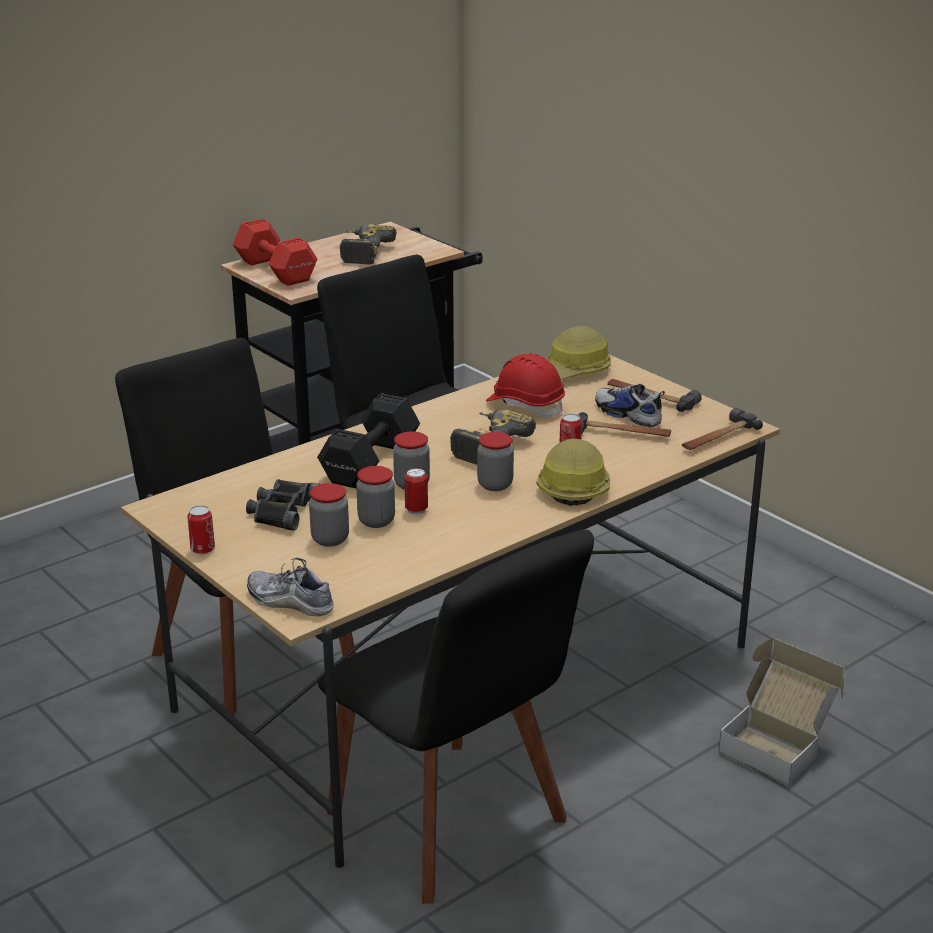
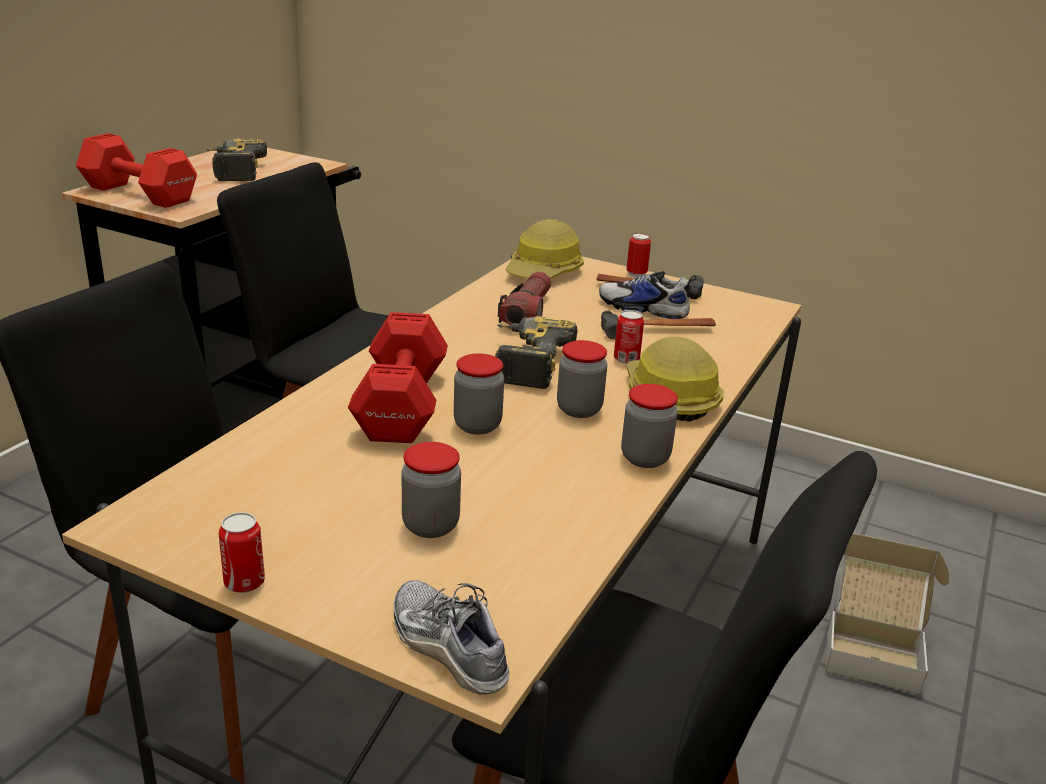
camera: 25 degrees left, 0 degrees up
(282, 511) = (329, 494): black binoculars -> none
(290, 601) = (448, 648): shoe -> shoe turned 45 degrees clockwise
(373, 461) = (403, 403): black dumbbell -> red dumbbell
(376, 521) = (473, 485): jar -> jar (645, 458)
(416, 510) = (513, 460): can -> can (636, 274)
(525, 405) = (527, 312): red hard hat -> flashlight
(718, 438) = (757, 321): hammer -> none

